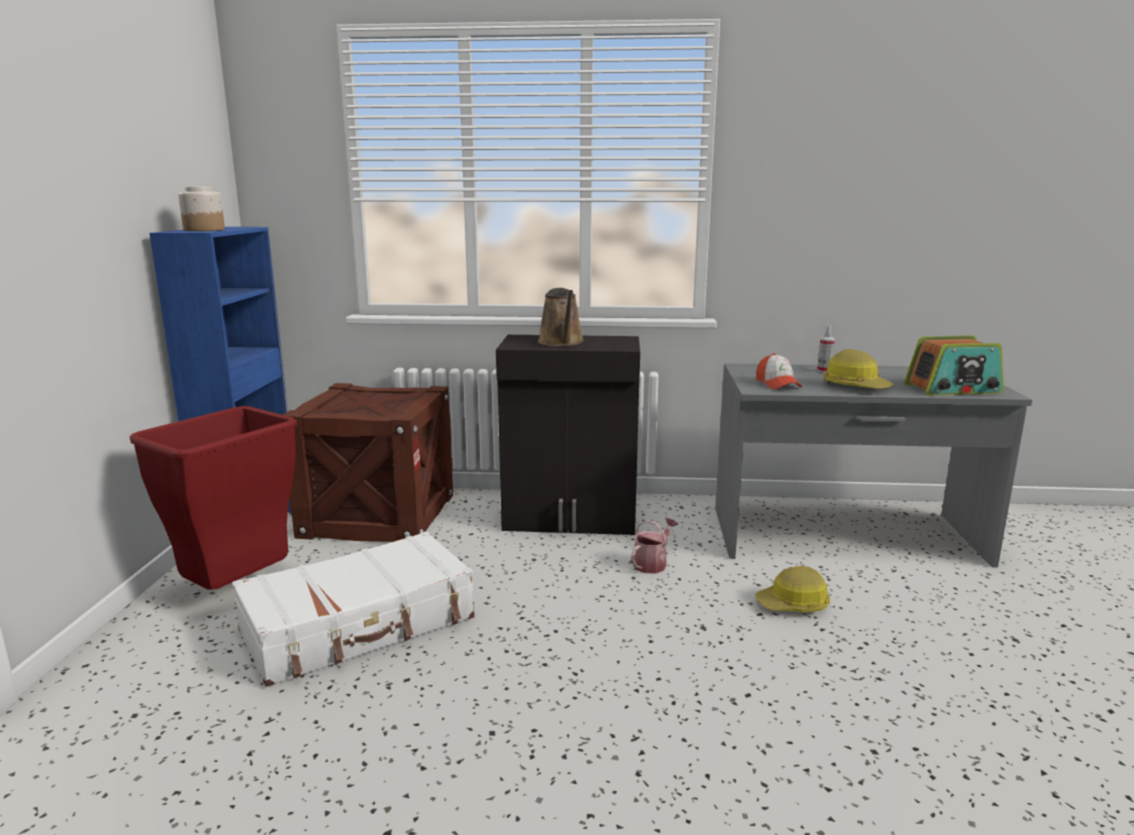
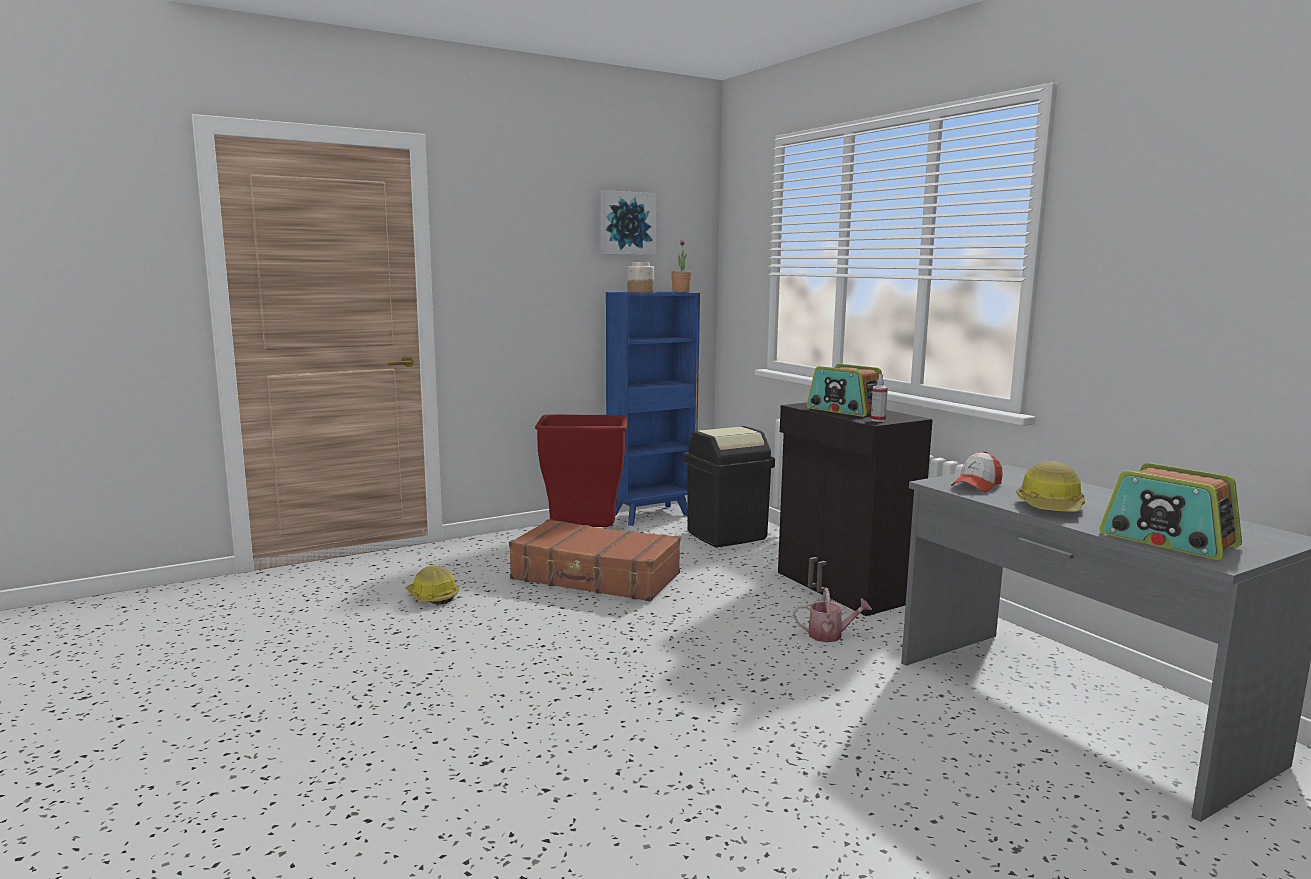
camera: 55 degrees right, 5 degrees down
(150, 127) = (626, 223): none -> picture
(242, 227) = (681, 292): none -> potted plant
(360, 625) = (595, 577): white suitcase -> brown suitcase
(378, 515) = (726, 535): crate -> black trash can
(562, 342) = (845, 410): brown watering can -> radio
(793, 605) = (868, 709): hard hat -> hard hat (432, 597)
(824, 371) = (1086, 492): spray bottle -> spray bottle (878, 420)

